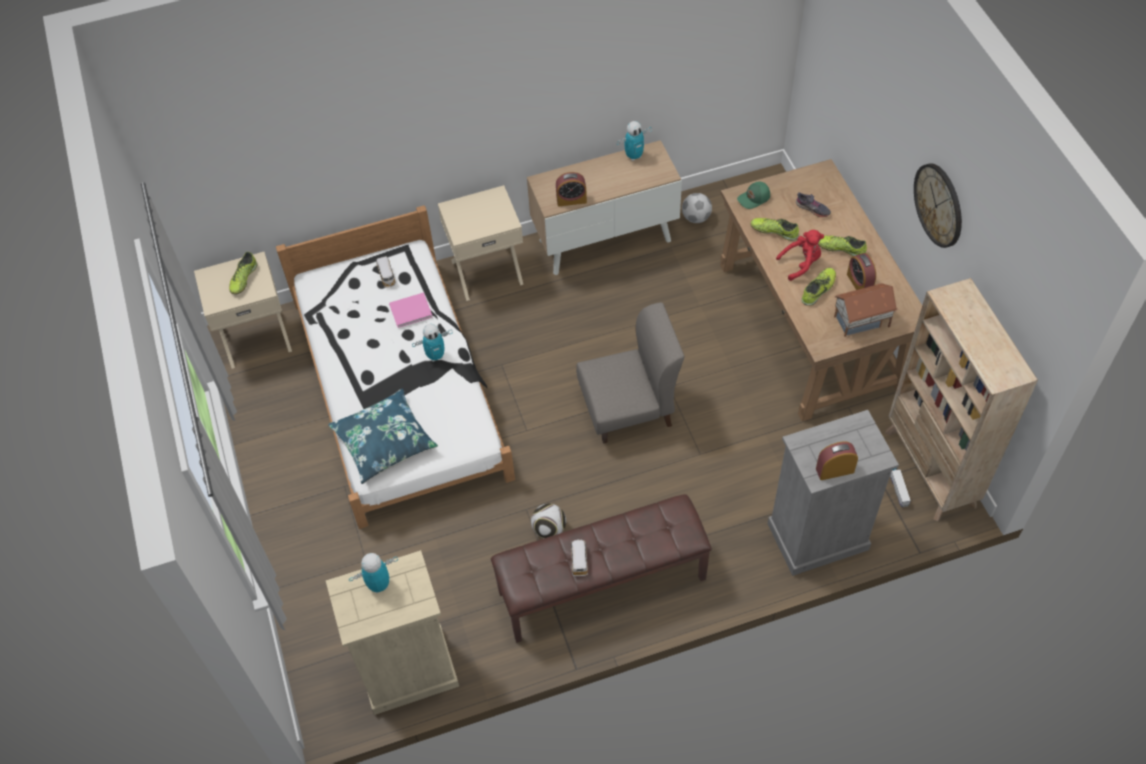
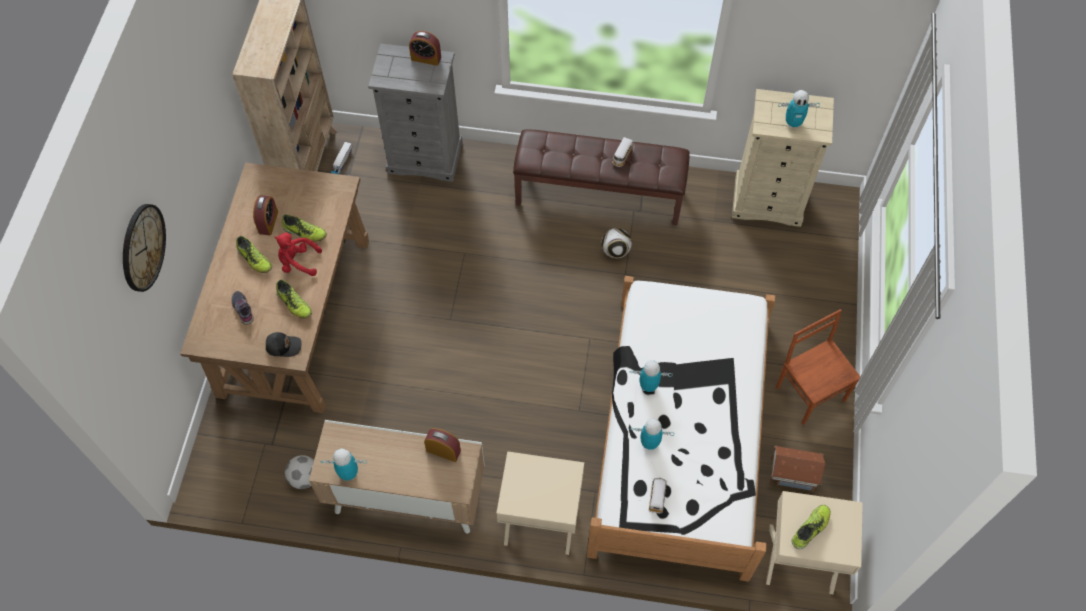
camera: 155 degrees left, 5 degrees up
(290, 477) = (810, 392): none -> brown chair
(384, 442) = (727, 327): blue pillow -> none
(412, 311) = (649, 443): pink book -> toy robot
(628, 409) = (496, 316): grey chair -> none
(754, 198) = (283, 346): green cap -> black cap
(818, 289) = (305, 232): shoe -> shoe turned 135 degrees counterclockwise
(862, 322) = (296, 190): toy house -> toy house (791, 474)
(939, 205) = (199, 127): wall clock -> wall clock (142, 247)

